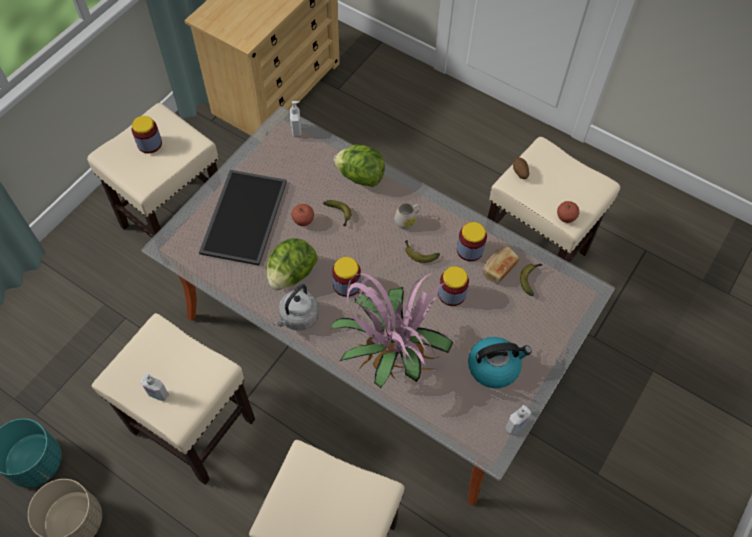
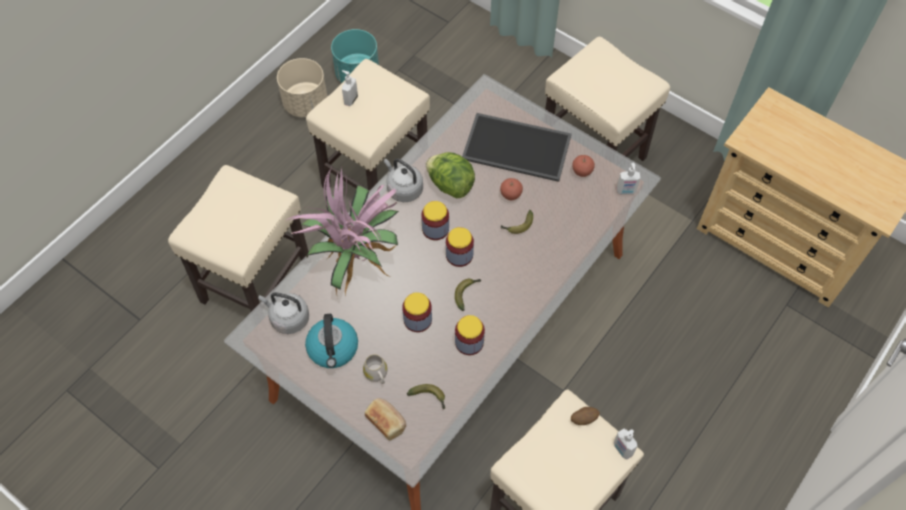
camera: 95 degrees right, 0 degrees up
(149, 144) = (614, 79): jar -> jar (459, 255)
(360, 176) = (565, 246): lettuce -> none
(407, 220) = (508, 286): white mug -> white mug (377, 375)
(466, 415) = (288, 318): none -> grey kettle
(498, 268) = (444, 367): bread -> bread (386, 421)
(515, 426) = (270, 360): soap dispenser -> soap dispenser (622, 449)
(565, 217) = (519, 460): apple -> apple (582, 172)

